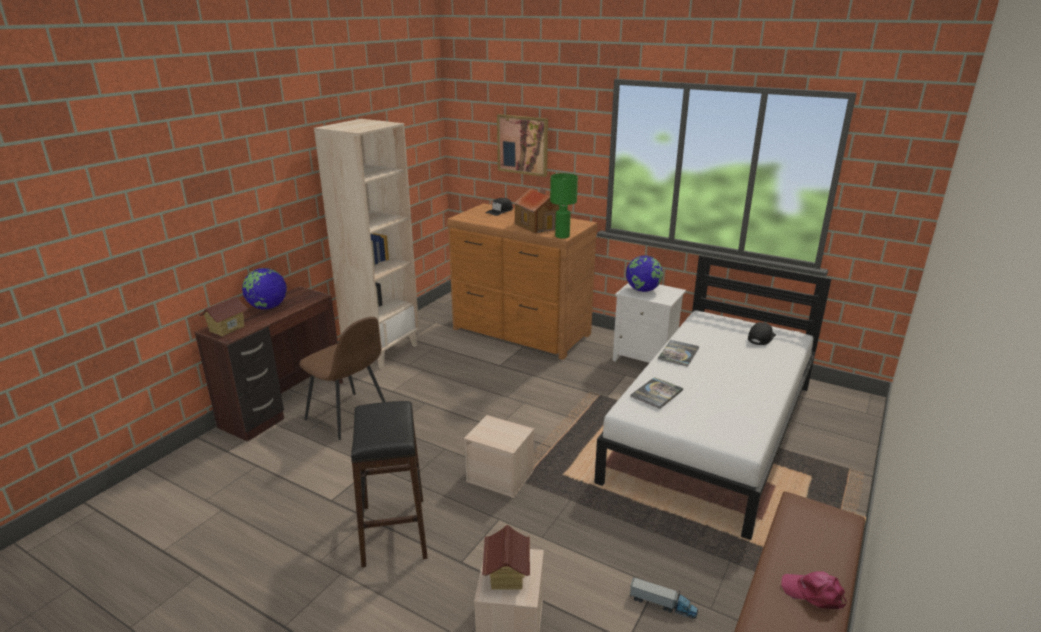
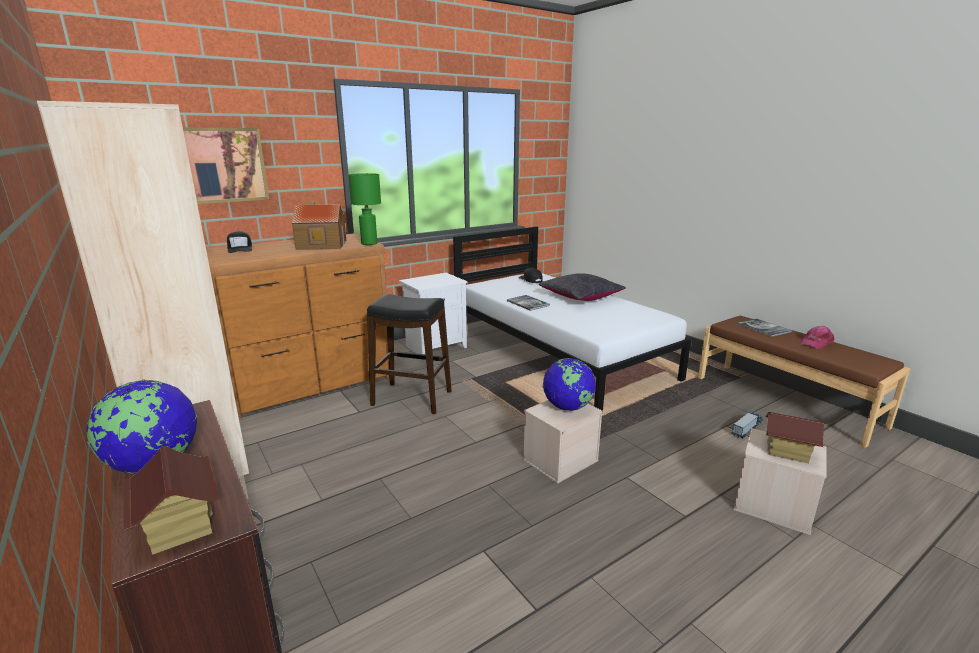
camera: 65 degrees left, 5 degrees down
(348, 416) = (342, 555): brown chair -> none
(394, 531) = (622, 557): black stool -> black stool (411, 398)
(643, 290) = (427, 281): globe -> globe (567, 407)
(656, 393) = (583, 322): book -> book (763, 328)
(744, 378) = (580, 297): none -> black pillow

